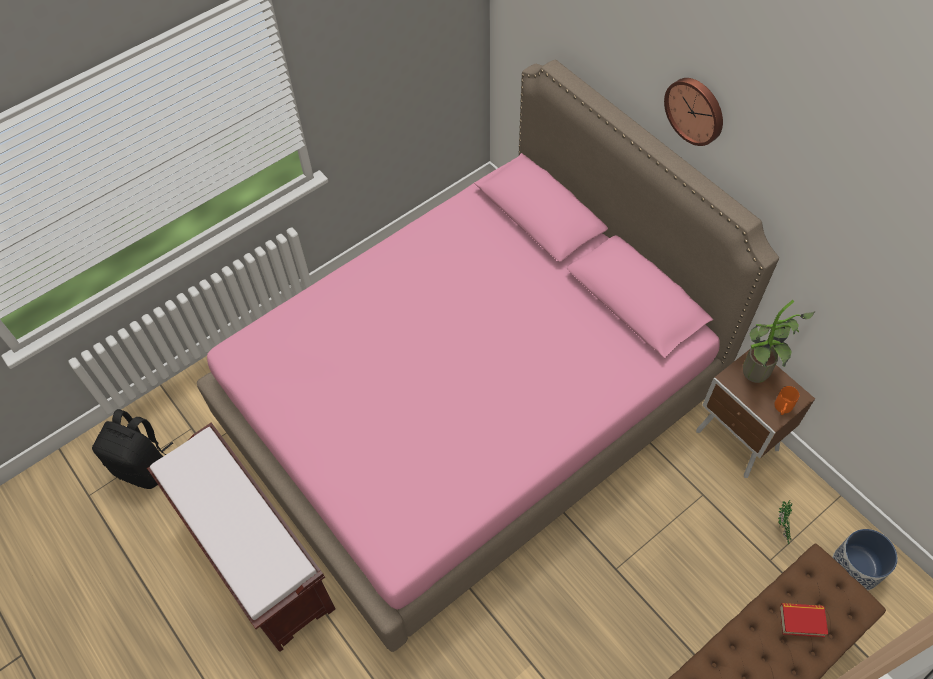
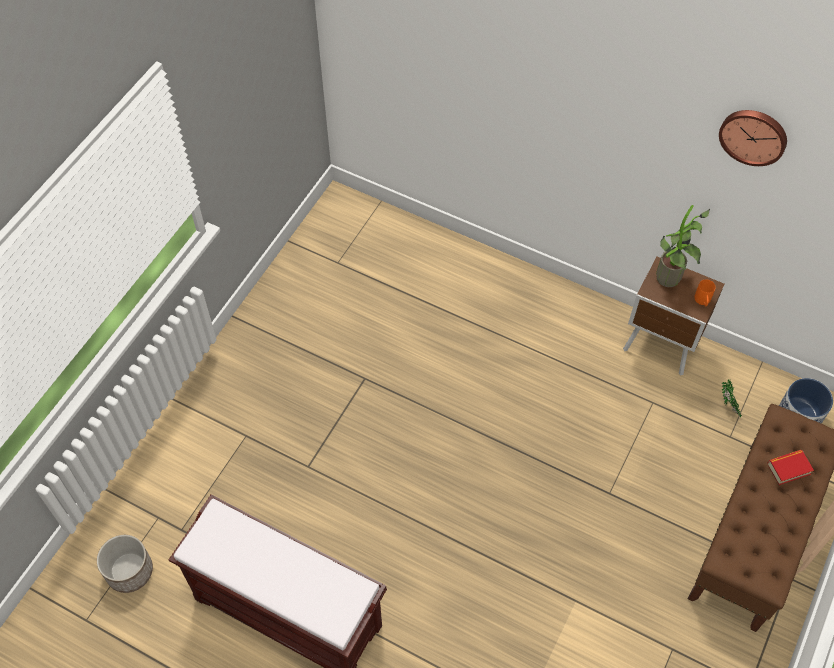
camera: 25 degrees left, 0 degrees up
(145, 466) = (130, 571): black backpack -> planter
(469, 407) = (417, 401): pink bed -> none
(696, 110) = (564, 67): wall clock -> wall clock (753, 135)

